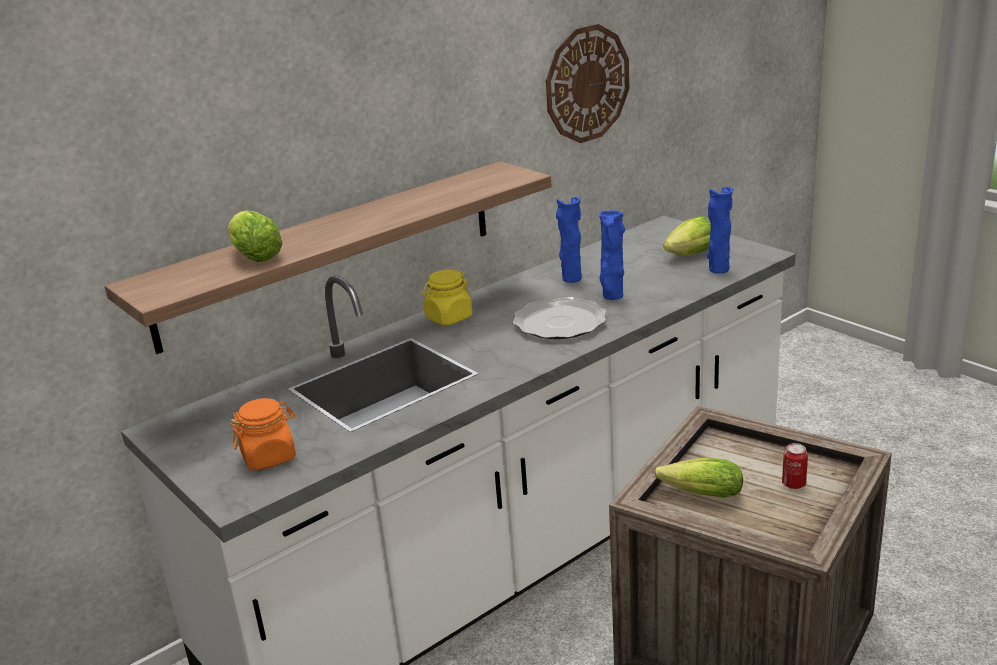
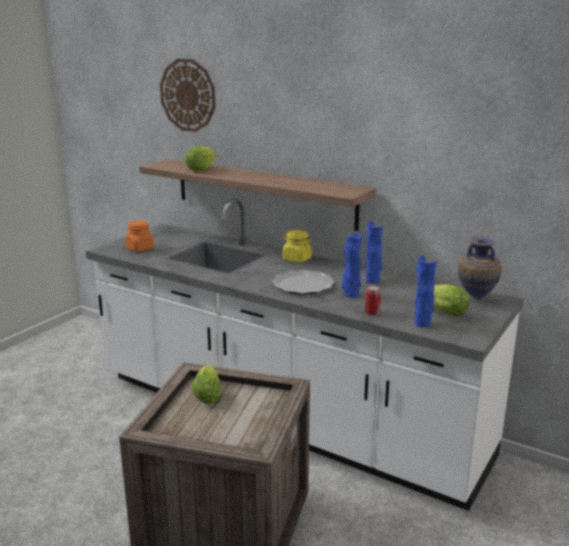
camera: 70 degrees right, 5 degrees down
(587, 84) = (461, 162): wall clock -> wall clock (188, 95)
(659, 236) = (475, 300): none -> vase
(793, 484) = (228, 427): can -> can (372, 313)

